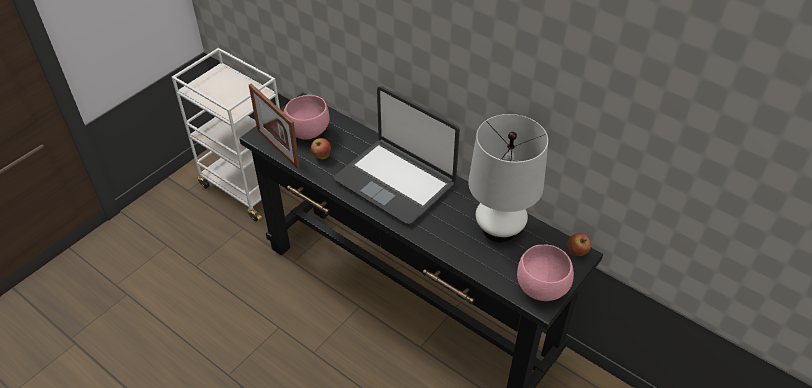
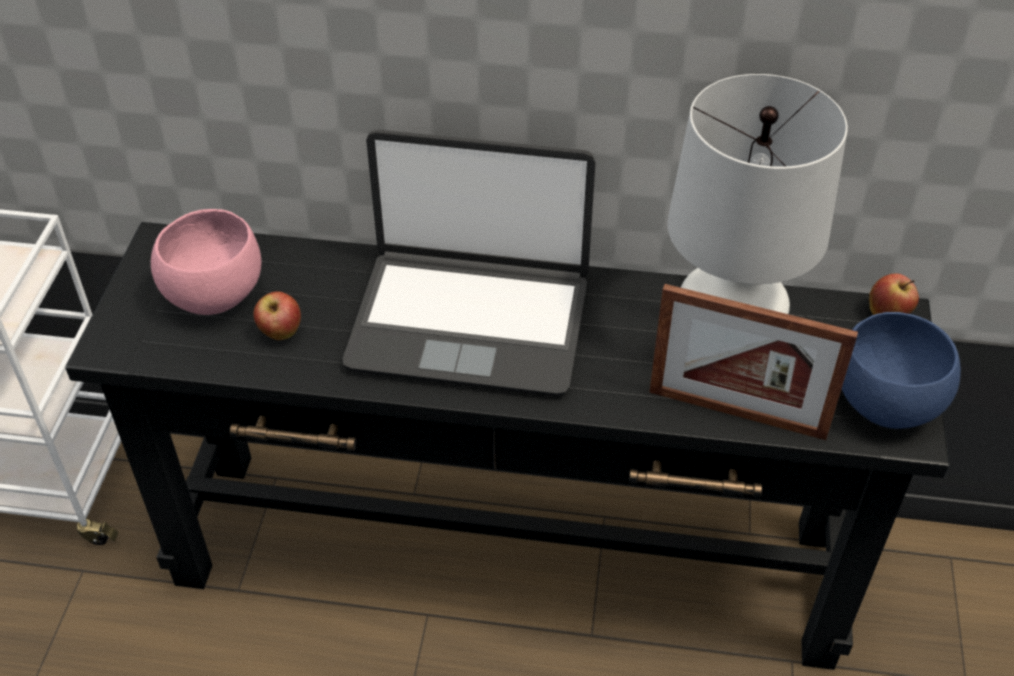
camera: 30 degrees left, 0 degrees up
(278, 148) = (172, 354): picture frame -> picture frame (737, 413)
(540, 289) = (885, 407): pink bowl -> blue bowl

